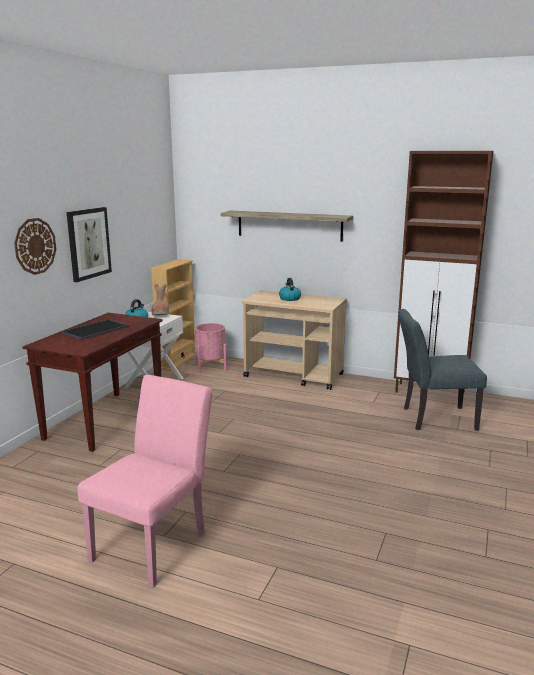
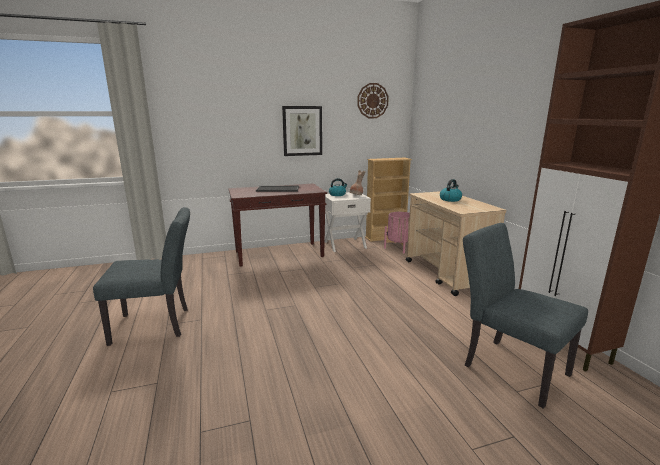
camera: 50 degrees right, 0 degrees up
(35, 246) = (250, 126): wall clock -> wall clock (372, 100)
(155, 542) = (158, 325): pink chair -> grey chair
(289, 225) = (473, 130): shelf -> none

